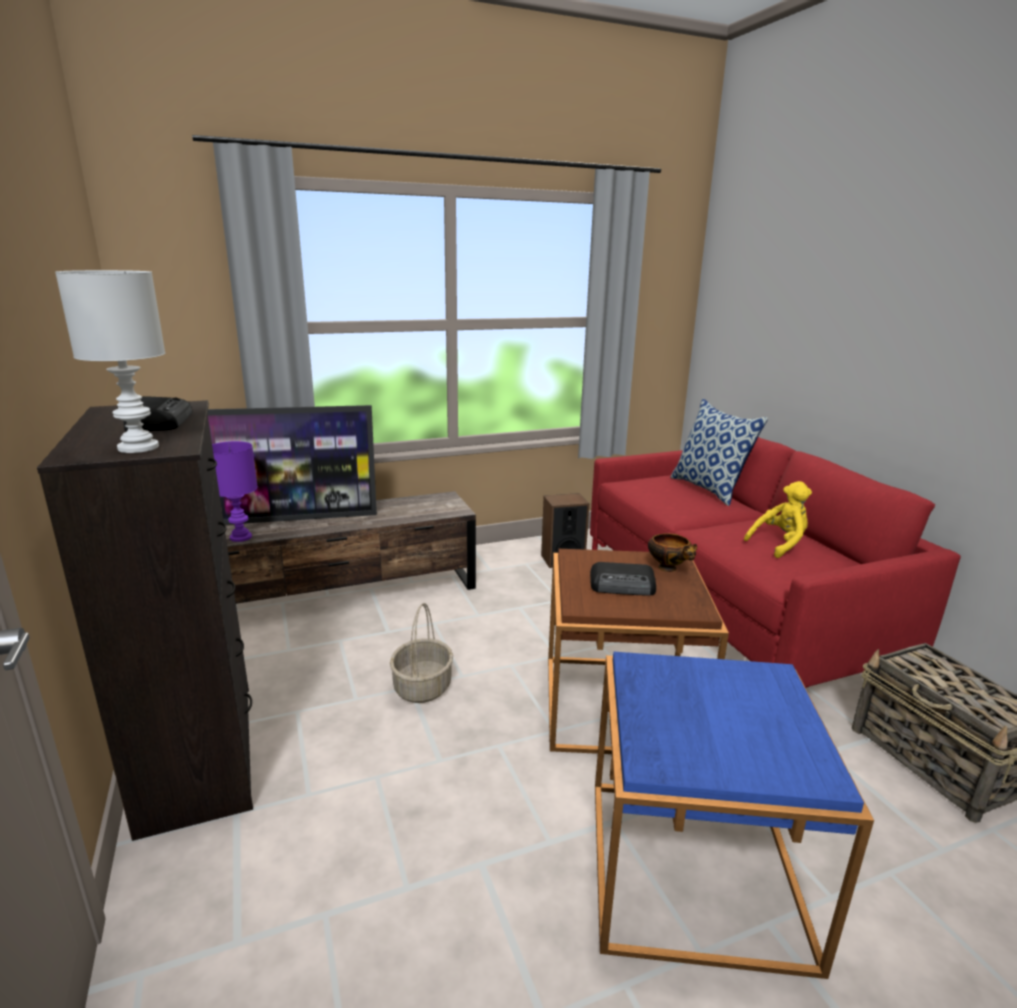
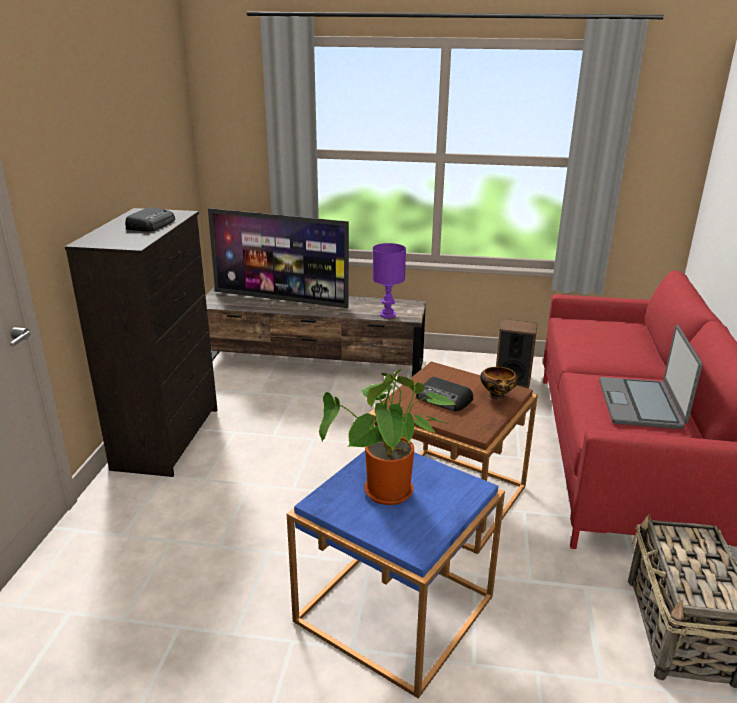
camera: 30 degrees right, 5 degrees up
(137, 448) = (118, 241): white table lamp -> none
(241, 537) = (247, 306): purple table lamp -> purple table lamp (388, 315)
(423, 687) = (320, 442): basket -> none
(709, 489) = (645, 343): pillow -> none
(711, 720) = (388, 495): none -> potted plant
(779, 544) = (641, 404): yellow plush toy -> laptop

